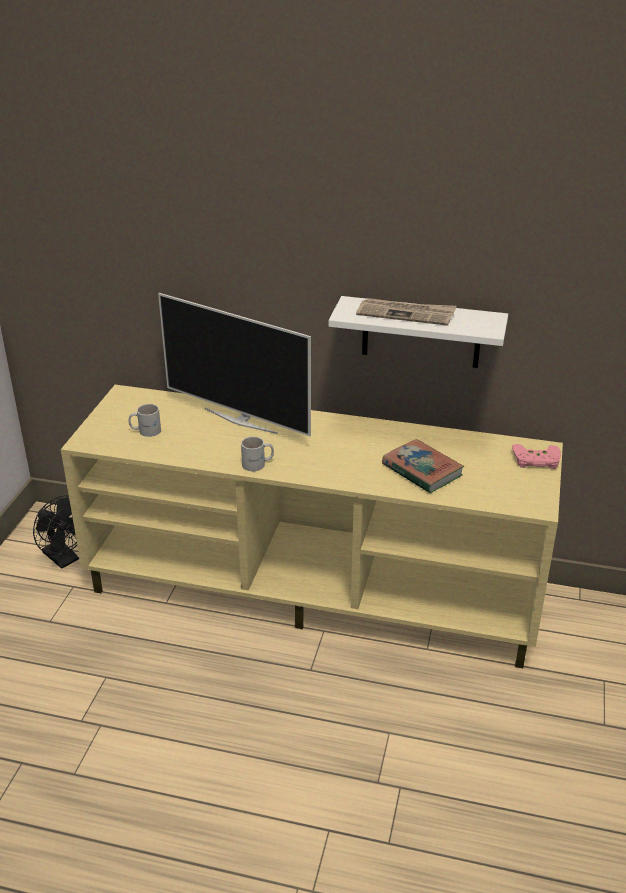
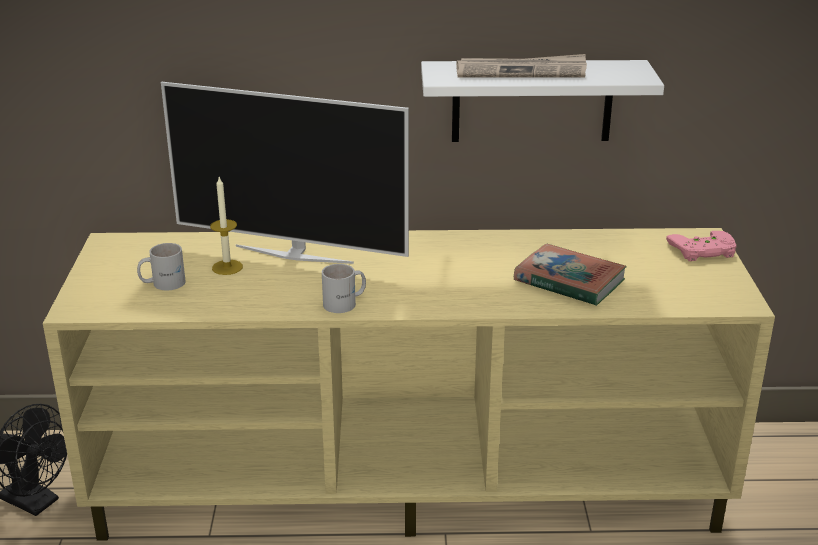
camera: 15 degrees left, 5 degrees down
(192, 424) = (227, 267): none -> candle

